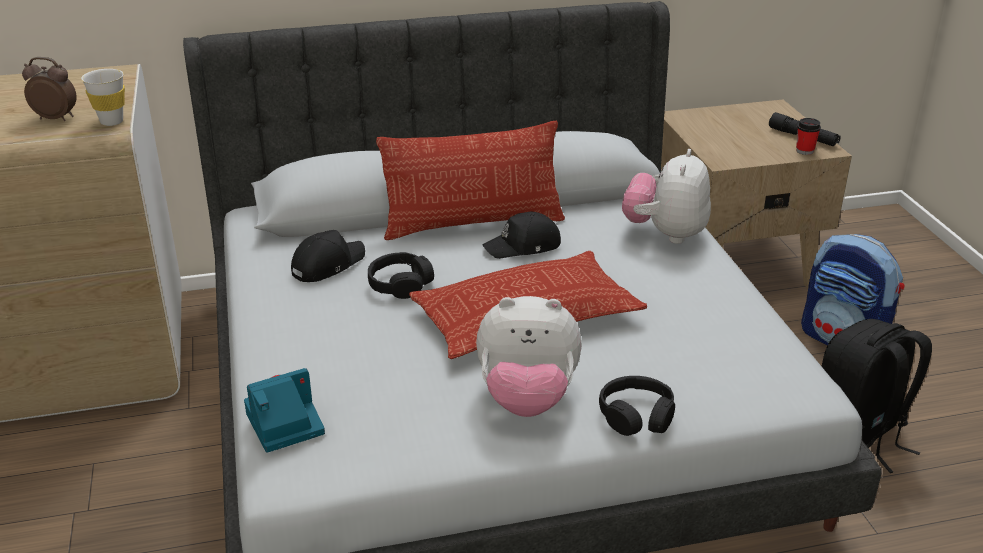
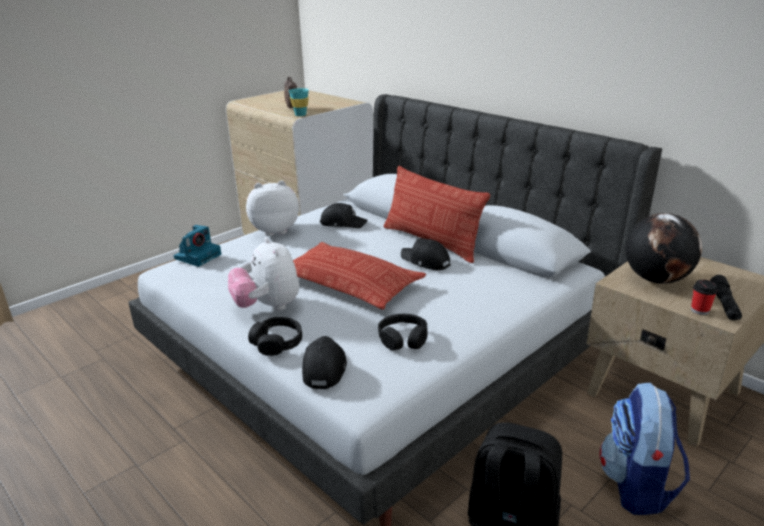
camera: 60 degrees right, 5 degrees down
(112, 122) = (300, 115): white cup -> turquoise cup
(283, 424) = (198, 256): camera -> camera turned 90 degrees clockwise
(400, 284) = (343, 243): black headphones -> black headphones (403, 339)
(665, 234) = (504, 299): plush toy -> plush toy (275, 230)
(724, 396) = (324, 368): none -> black cap
(732, 143) = (656, 279): none -> globe

